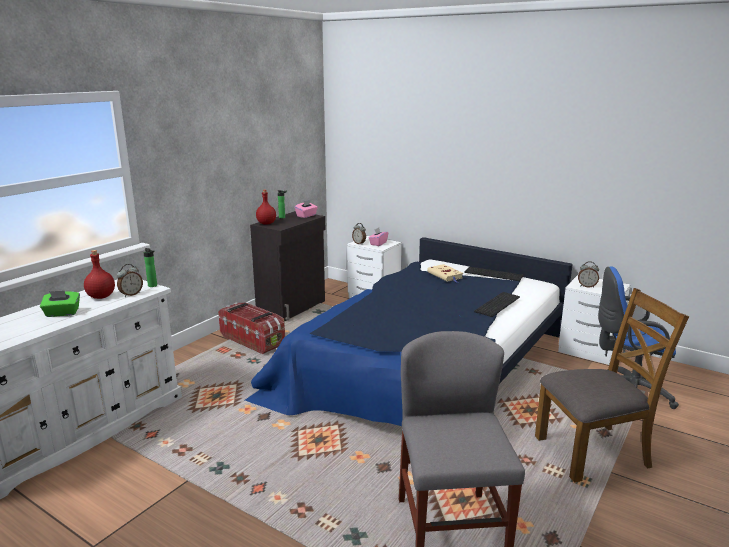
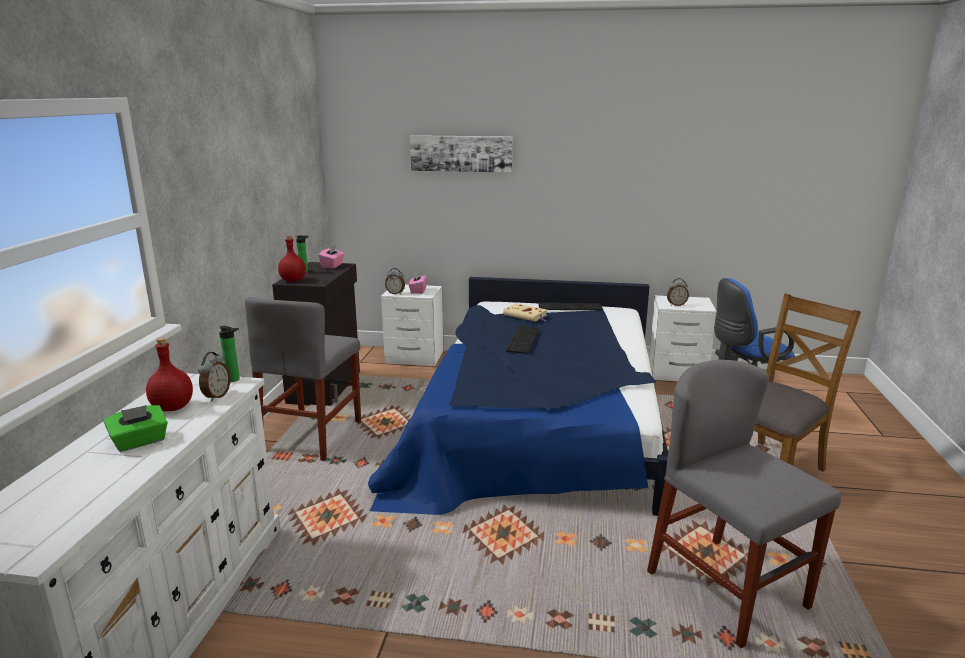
camera: 25 degrees left, 0 degrees up
(253, 340) = (312, 436): storage box -> grey chair
(421, 133) = (461, 153): none -> picture
(496, 304) = (609, 336): keyboard -> keyboard (522, 339)

